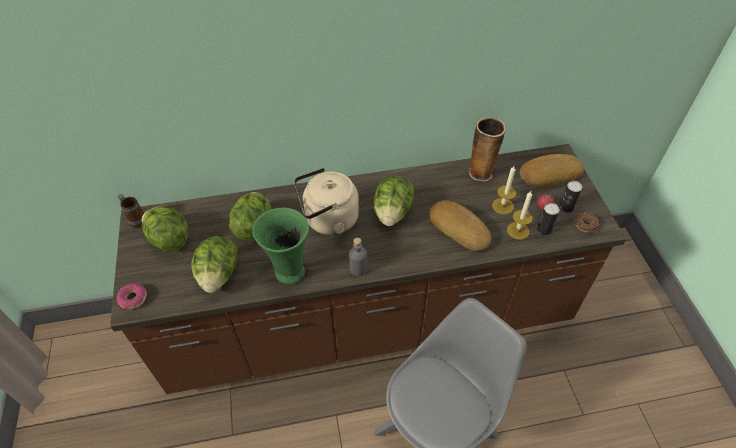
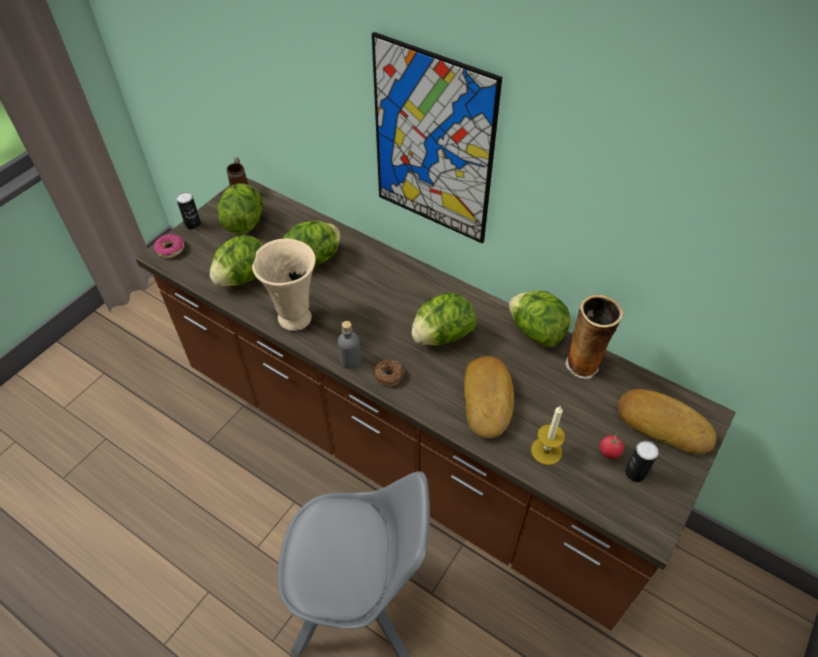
camera: 45 degrees right, 0 degrees up
(288, 272) = (294, 317): green vase -> beige vase
(319, 82) = (433, 144): none -> picture
(328, 220) = (379, 299): beige kettle -> none
(437, 173) = (536, 331): none -> lettuce
(502, 206) = (562, 415): candle -> none
(544, 229) = (577, 473): can -> can (193, 224)
(585, 225) = (633, 509): donut -> donut (388, 375)

